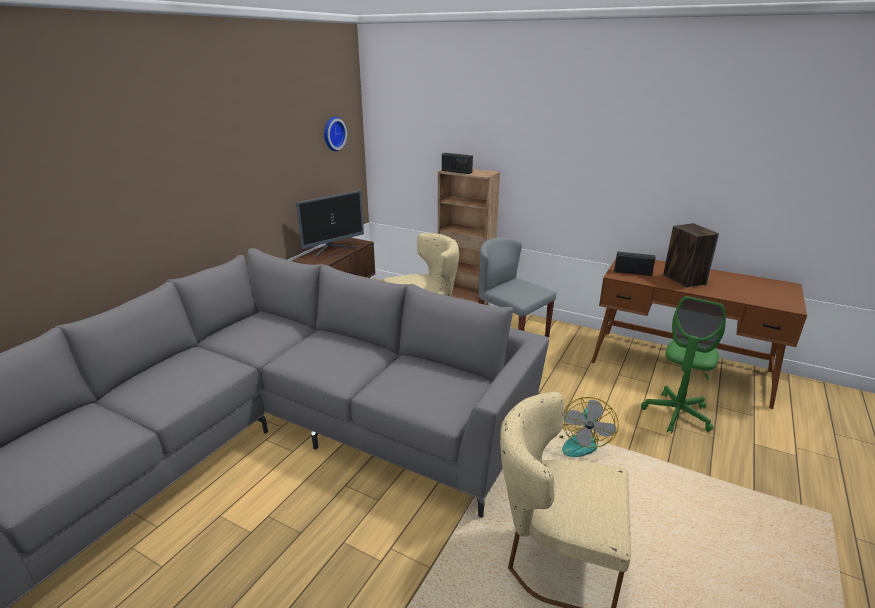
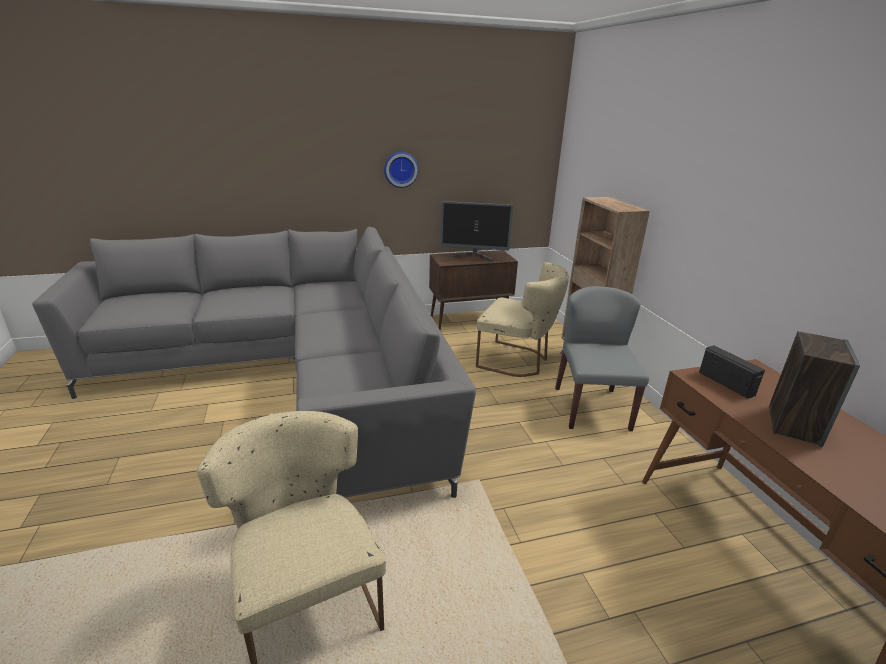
camera: 45 degrees right, 0 degrees up
(332, 133) = (512, 145): wall clock -> wall clock (400, 169)
(456, 172) = (599, 201): radio -> none
(580, 442) = (493, 538): fan -> none
(676, 414) = (660, 602): green office chair -> none

